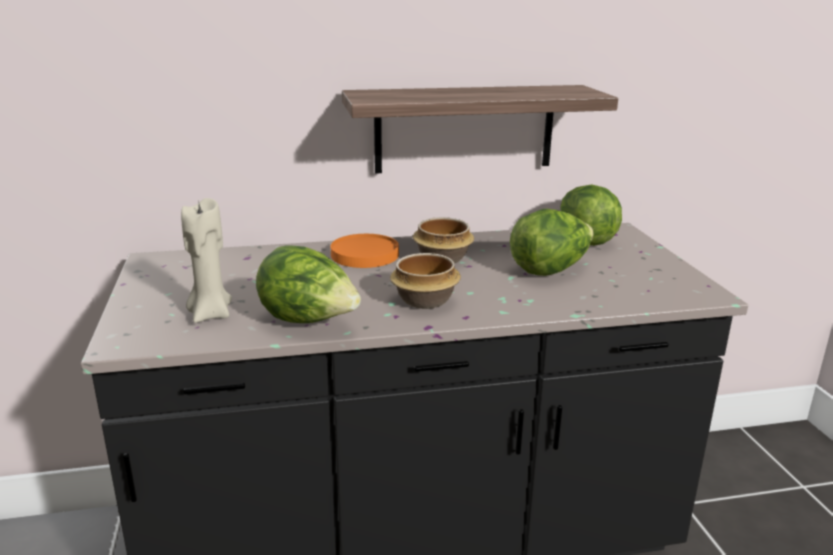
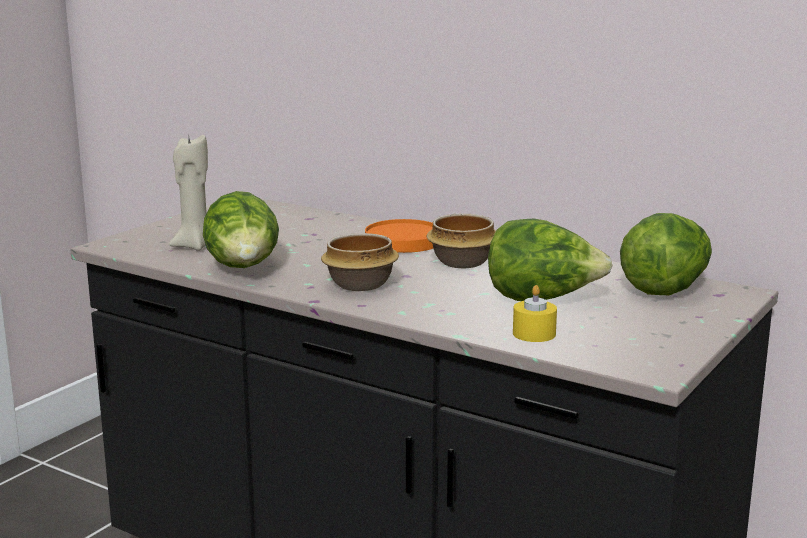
camera: 45 degrees right, 5 degrees down
(464, 129) = (559, 119): shelf -> none
(606, 296) = (534, 334): none -> yellow candle

